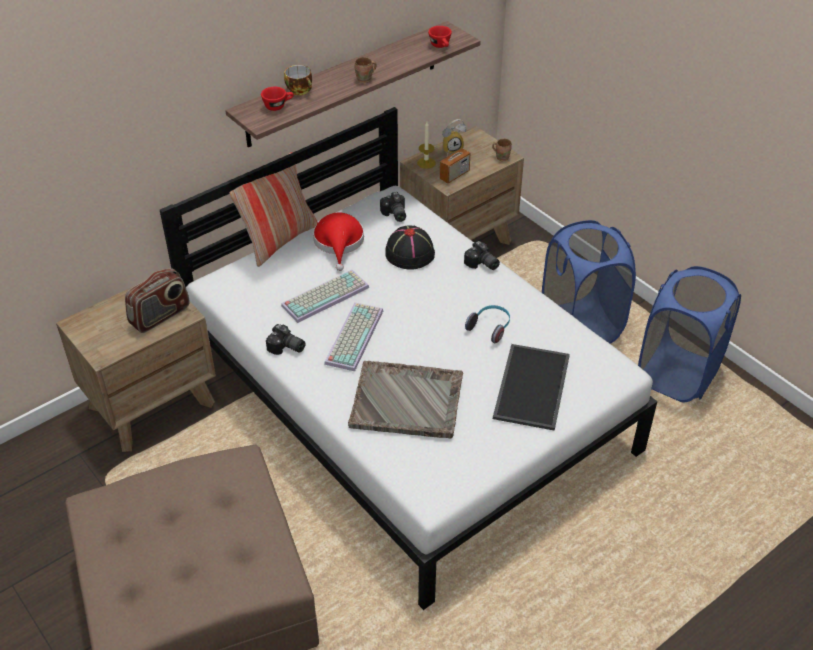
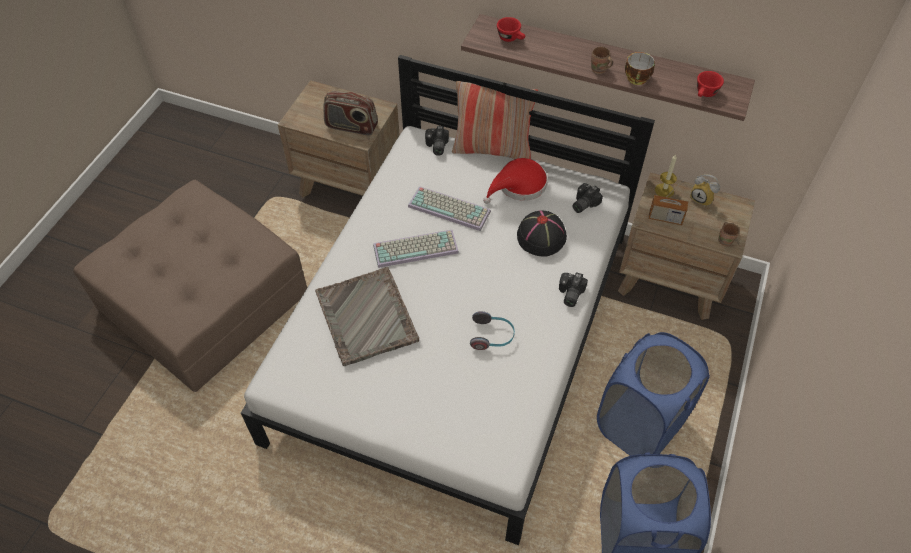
camera: 60 degrees right, 10 degrees up
(286, 348) = (376, 214): camera -> camera (436, 146)
(300, 91) = (545, 41): cup -> cup (637, 79)
(530, 385) = (440, 397): tray -> none

